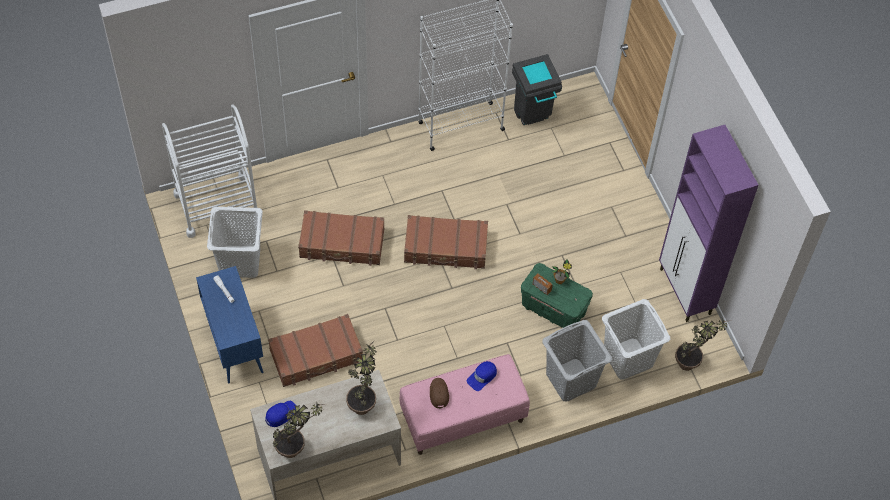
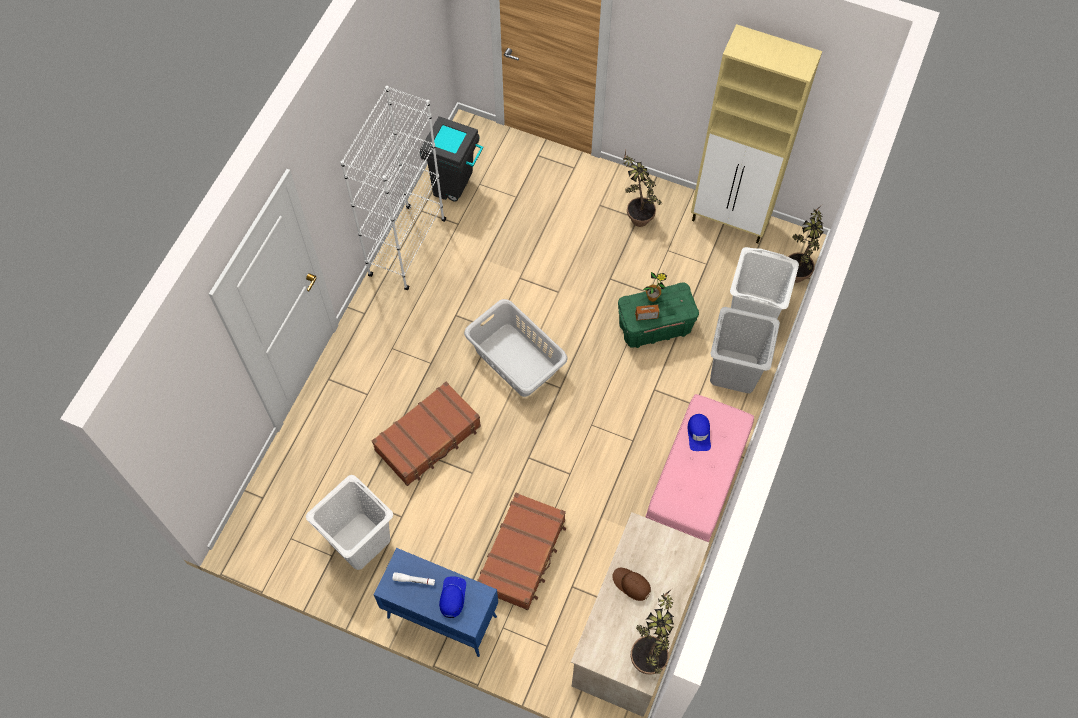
camera: 45 degrees left, 5 degrees up
(217, 205) = (279, 511): white cart -> none
(281, 414) = (602, 637): blue cap -> blue cap (452, 597)
(364, 401) = (653, 551): potted plant -> potted plant (636, 214)
(439, 394) = (684, 483): brown cap -> brown cap (631, 584)
(446, 248) = (516, 359): brown suitcase -> grey laundry basket
(685, 292) = (730, 221): purple cabinet -> beige cabinet

